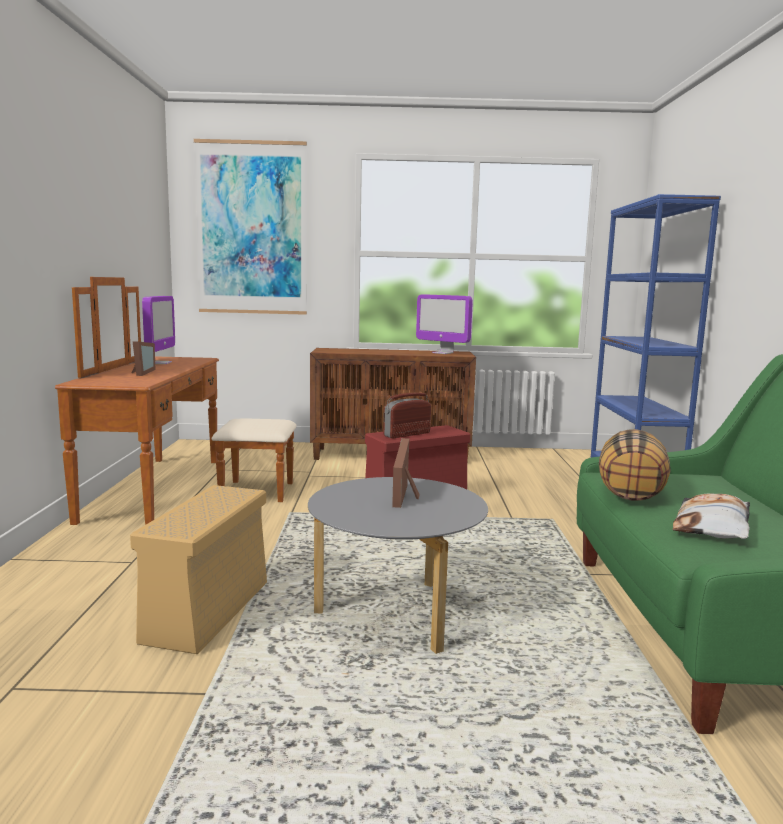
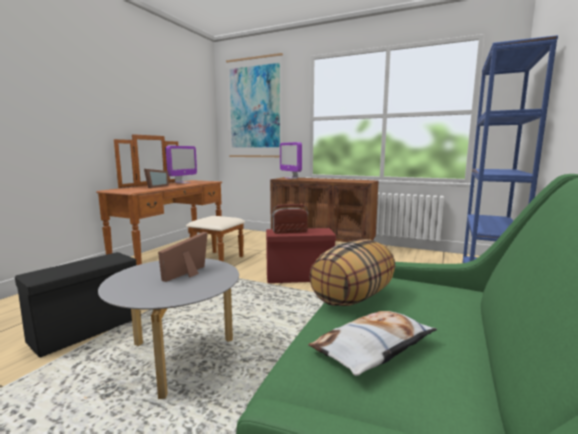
camera: 25 degrees right, 0 degrees up
(208, 610) = (89, 328): beige storage box -> black storage box
(443, 353) = (355, 180): monitor -> monitor (291, 178)

